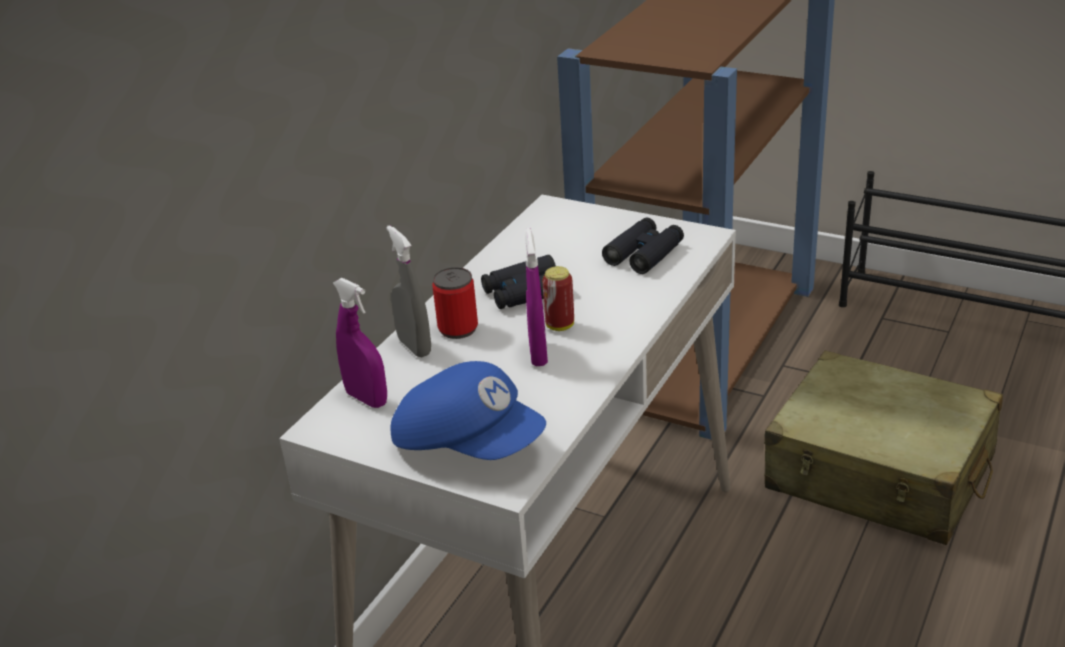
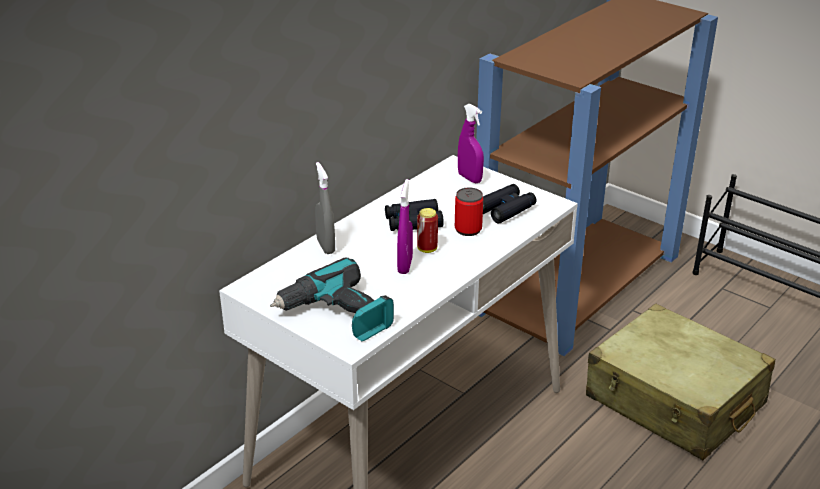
camera: 10 degrees right, 0 degrees up
(367, 399) = (282, 275): purple spray bottle -> purple spray bottle (469, 178)
(458, 329) = (359, 239): can -> can (468, 229)
(469, 443) = (337, 316): blue cap -> power drill

